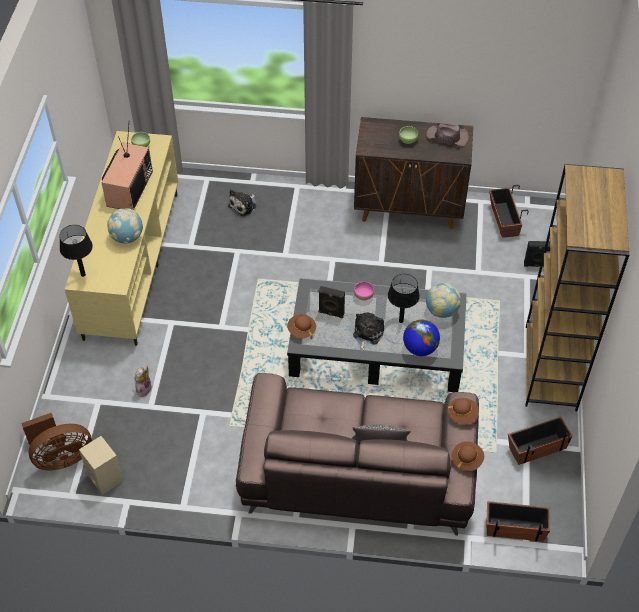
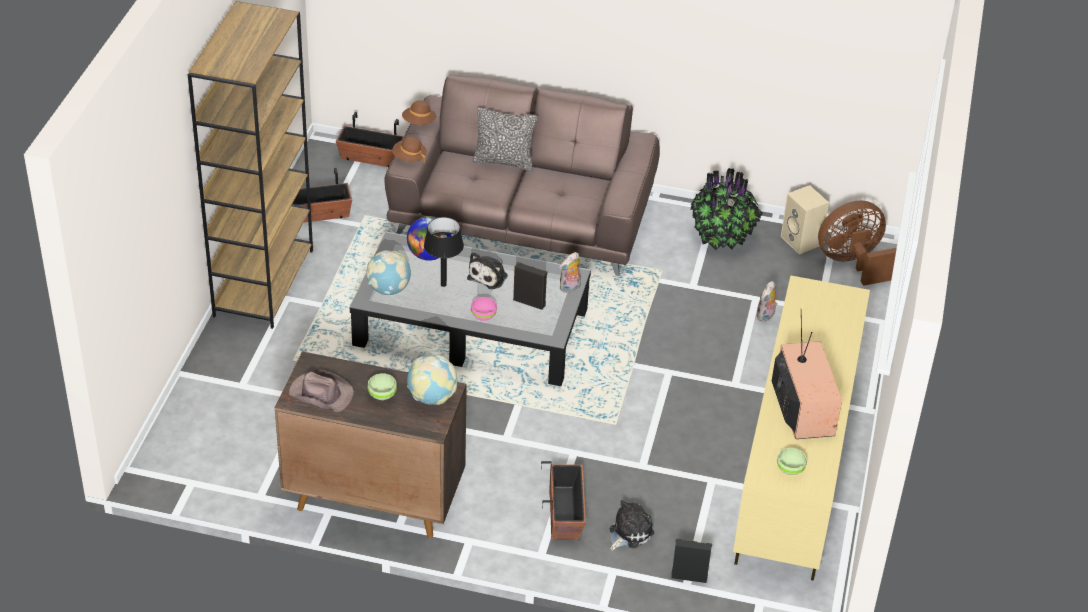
camera: 175 degrees left, 10 degrees down
(83, 274) = (849, 303): black table lamp -> none
(127, 237) = (796, 340): globe -> globe (432, 397)
(129, 188) = (802, 407): television -> television turned 150 degrees clockwise
(176, 473) = (722, 236): none -> potted plant
(301, 330) = (570, 288): brown hat -> plush toy
(503, 220) = (237, 464): planter -> planter (565, 513)
(535, 265) = (222, 398): black speaker -> black speaker (689, 576)

